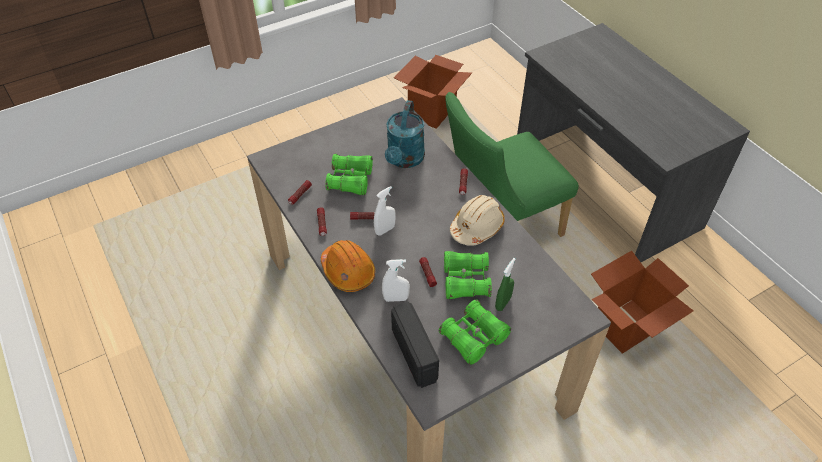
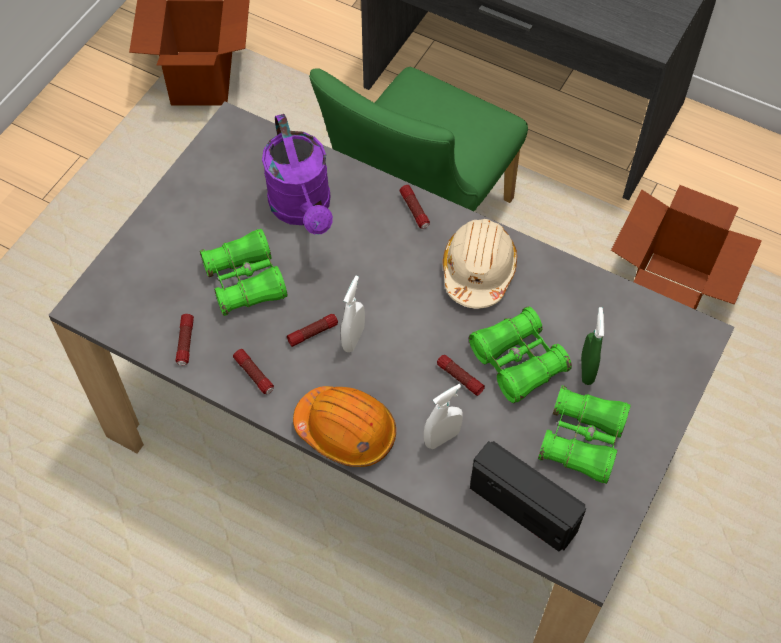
camera: 30 degrees left, 10 degrees up
(404, 160) = (303, 209): turquoise watering can -> purple watering can

